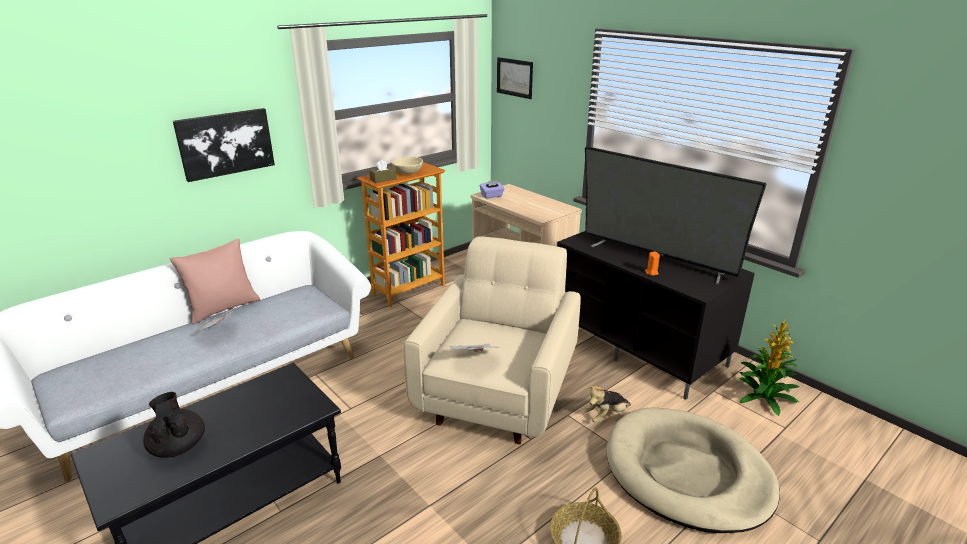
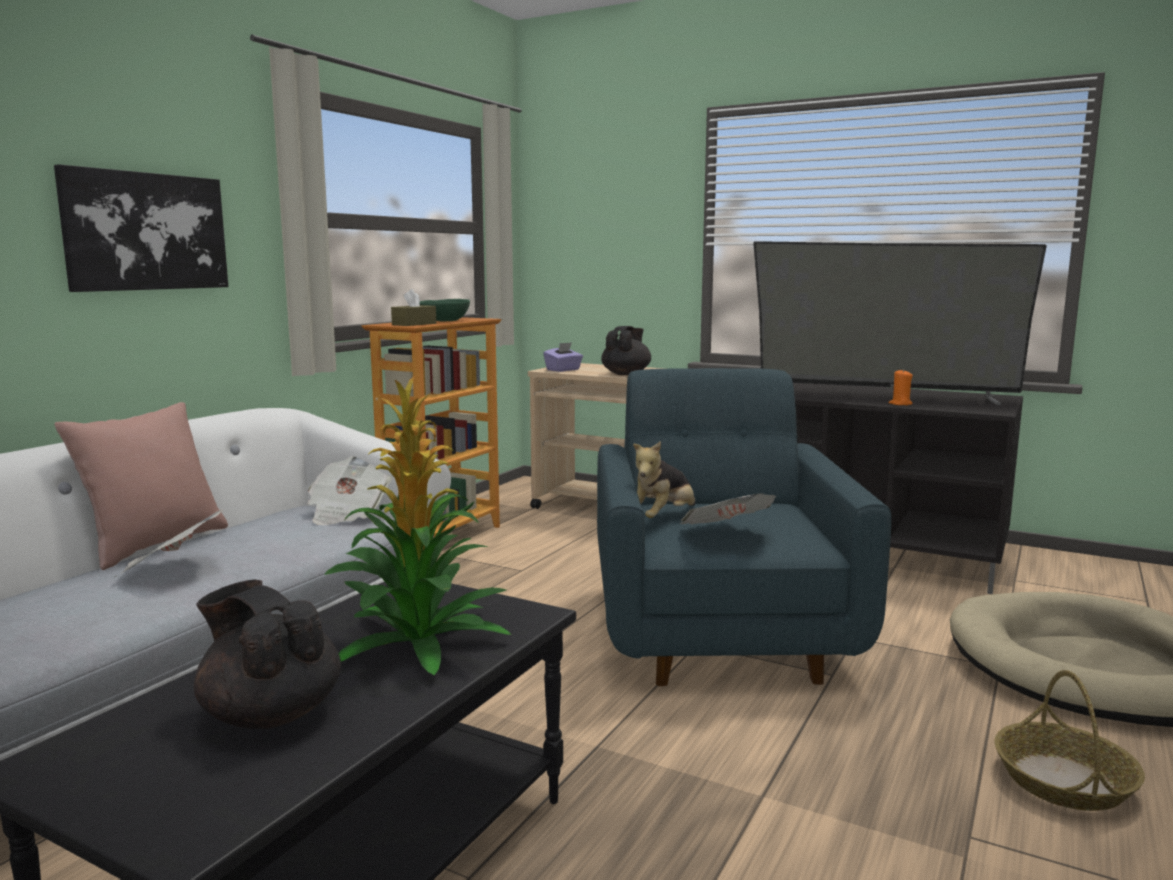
camera: 20 degrees left, 15 degrees down
(319, 297) = (347, 513): none -> newspaper
(408, 172) = (444, 320): beige bowl -> green bowl
(497, 393) = (718, 631): beige armchair -> blue armchair
(514, 77) = (565, 202): picture -> none
(522, 207) = (626, 374): none -> black teapot
(606, 416) = (910, 628): plush toy -> plush toy (663, 518)
(764, 398) = (1084, 577): potted plant -> potted plant (419, 643)

